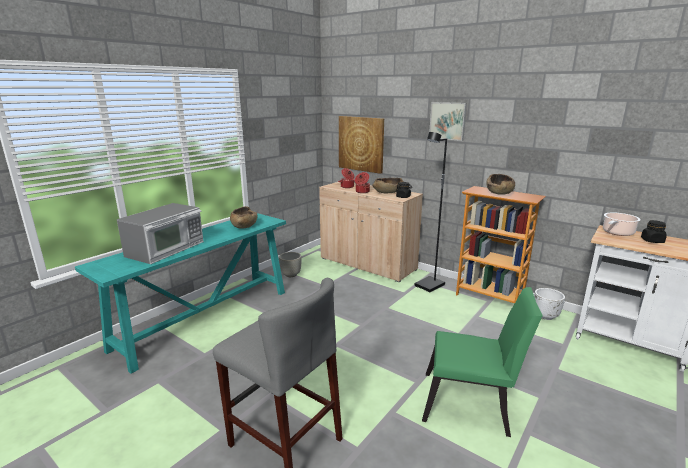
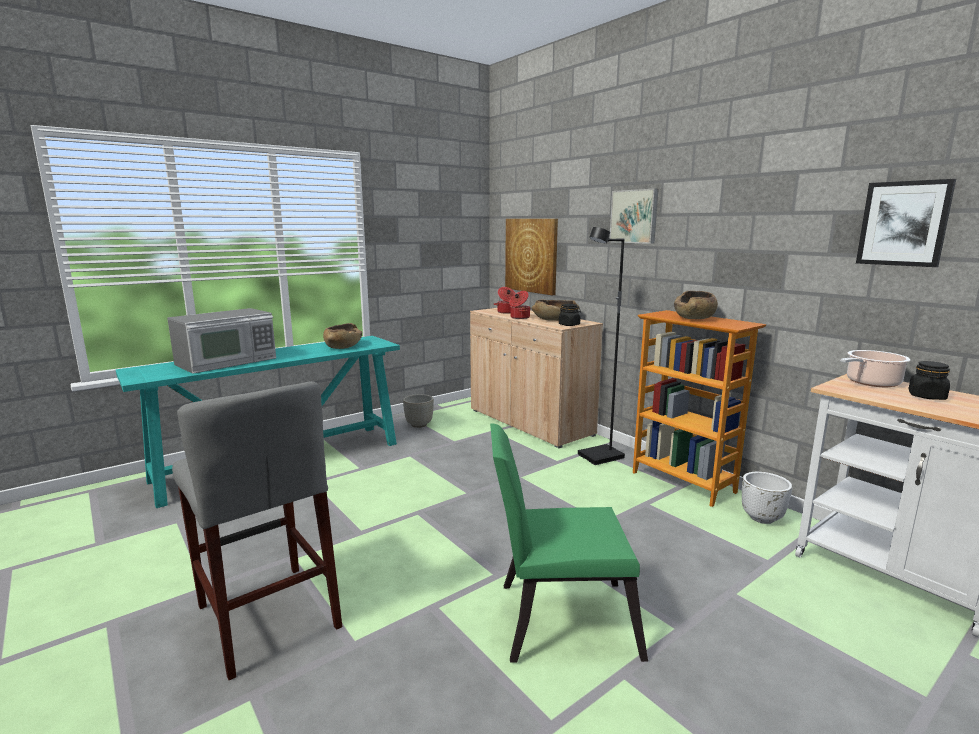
camera: 15 degrees right, 5 degrees down
(471, 405) = (557, 618): green chair -> green chair turned 150 degrees clockwise
(635, 136) = (903, 223): none -> picture

